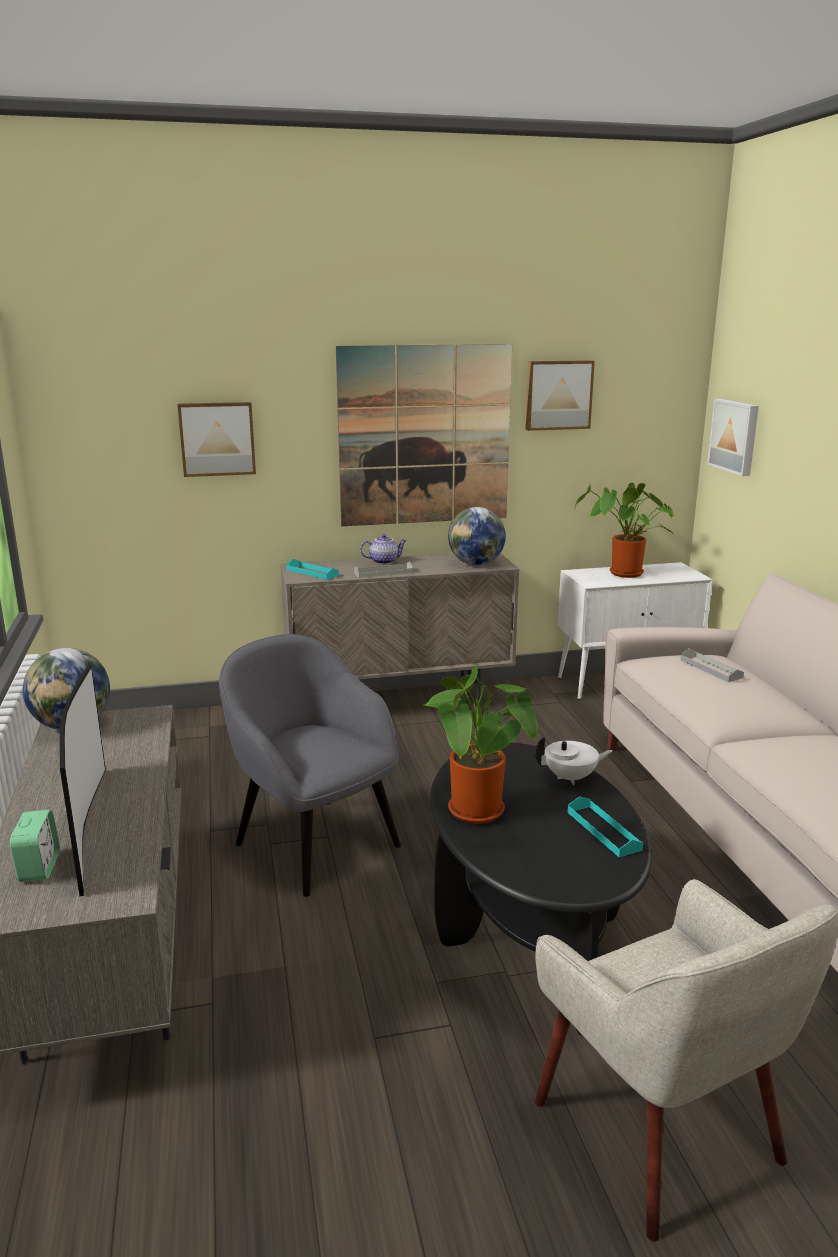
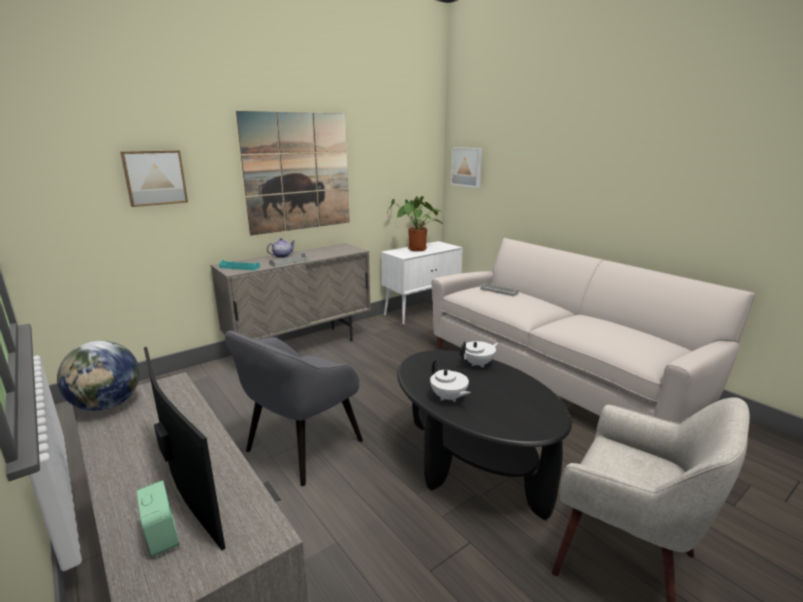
camera: 25 degrees left, 0 degrees up
(315, 843) = (302, 447): grey armchair -> grey armchair turned 75 degrees counterclockwise
(476, 564) = (341, 251): globe -> none
(480, 814) = (448, 398): potted plant -> white teapot
(558, 395) = (371, 146): picture -> none
(603, 830) = (523, 390): turquoise tray -> none

